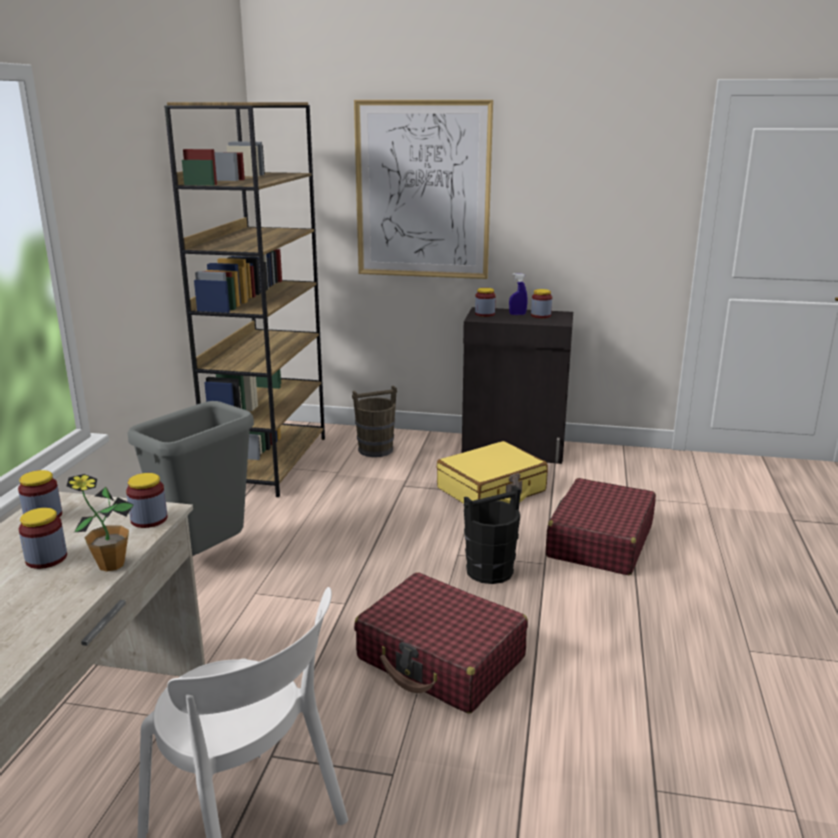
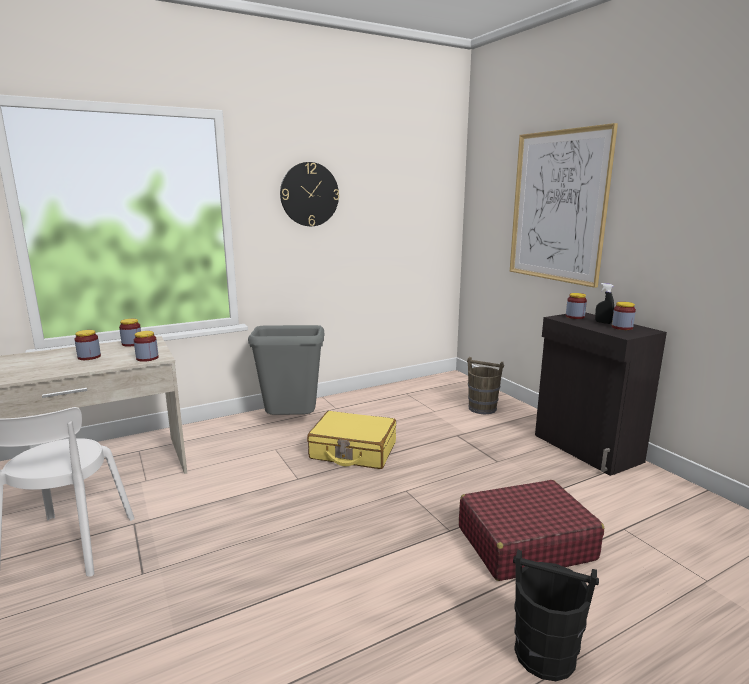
camera: 50 degrees right, 5 degrees down
(111, 565) = (91, 367): potted plant -> none
(133, 199) = (309, 194): none -> wall clock
(269, 462) = (409, 391): brown bookcase -> none
(441, 659) = (276, 538): red suitcase -> none
(490, 571) = (404, 511): black bucket -> black bucket (545, 655)
(491, 490) = (511, 466): yellow suitcase -> yellow suitcase (353, 451)
(517, 314) = (603, 322): blue spray bottle -> black spray bottle

